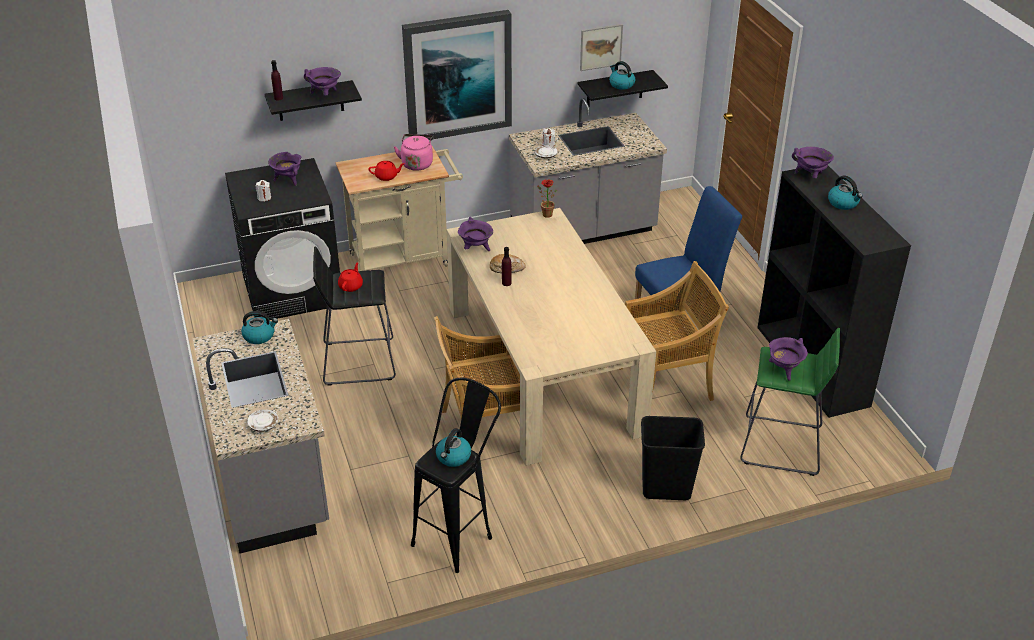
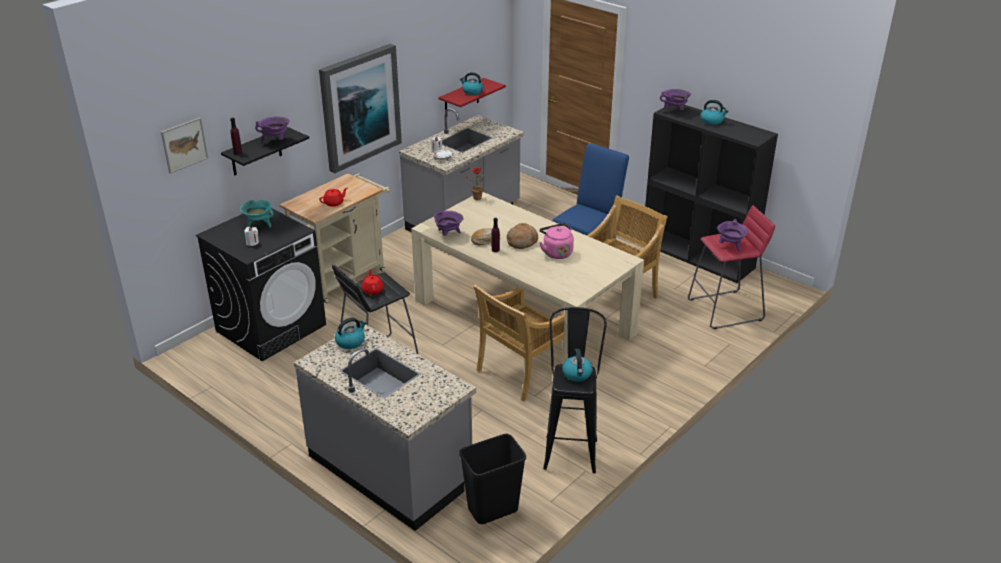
camera: 30 degrees left, 5 degrees down
(263, 425) = (423, 400): white plate -> none
(287, 180) = (259, 225): purple cooking pot -> turquoise cooking pot
(417, 163) = (349, 188): pink kettle -> pink kettle (556, 252)
(543, 283) = (522, 241): none -> bread
(601, 47) = (451, 65): picture -> picture (184, 145)
(614, 88) = (461, 98): black shelf -> red shelf
(666, 489) = (681, 363): black trash can -> black trash can (493, 509)
(782, 446) = (726, 310): green stool -> red stool

